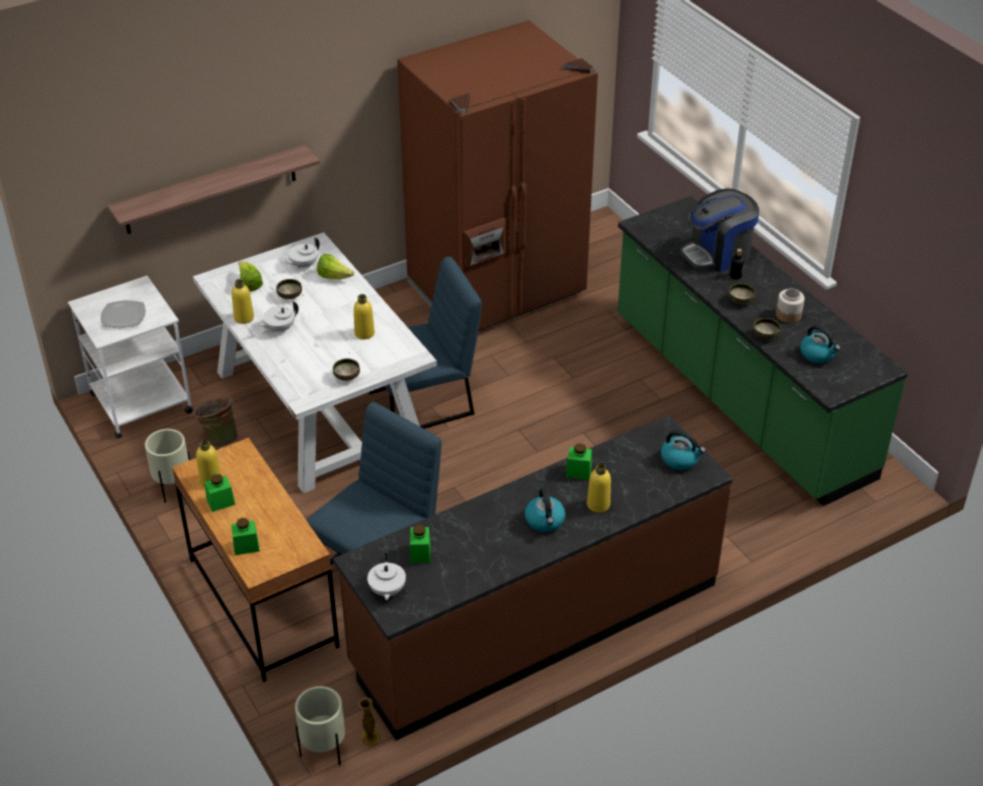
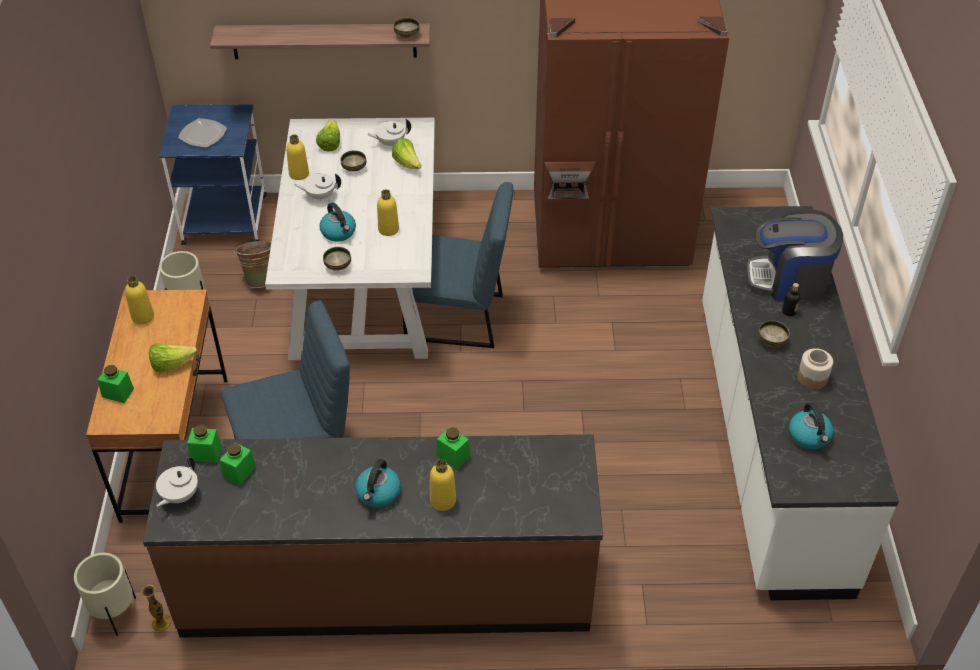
camera: 30 degrees right, 5 degrees up
(143, 402) = (227, 220): white cart -> blue cart
(220, 502) = (133, 341): green jar -> green jar (206, 453)
(273, 506) = (171, 365): none -> lettuce
(680, 459) = (565, 489): kettle -> kettle (339, 232)
(739, 398) = (767, 441): green counter -> white counter
(765, 336) = (767, 391): bowl -> bowl (406, 35)

